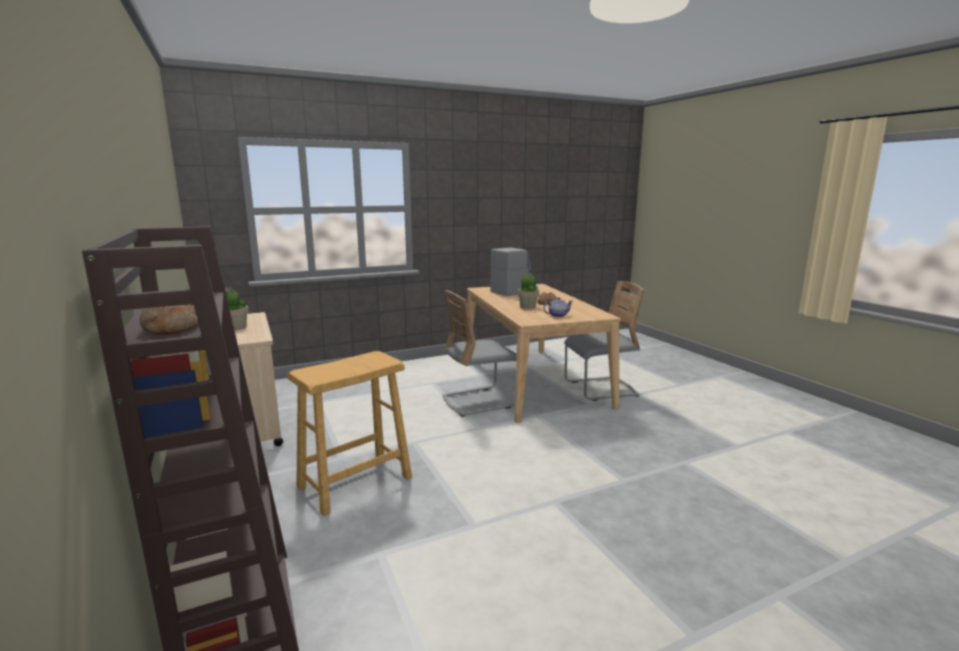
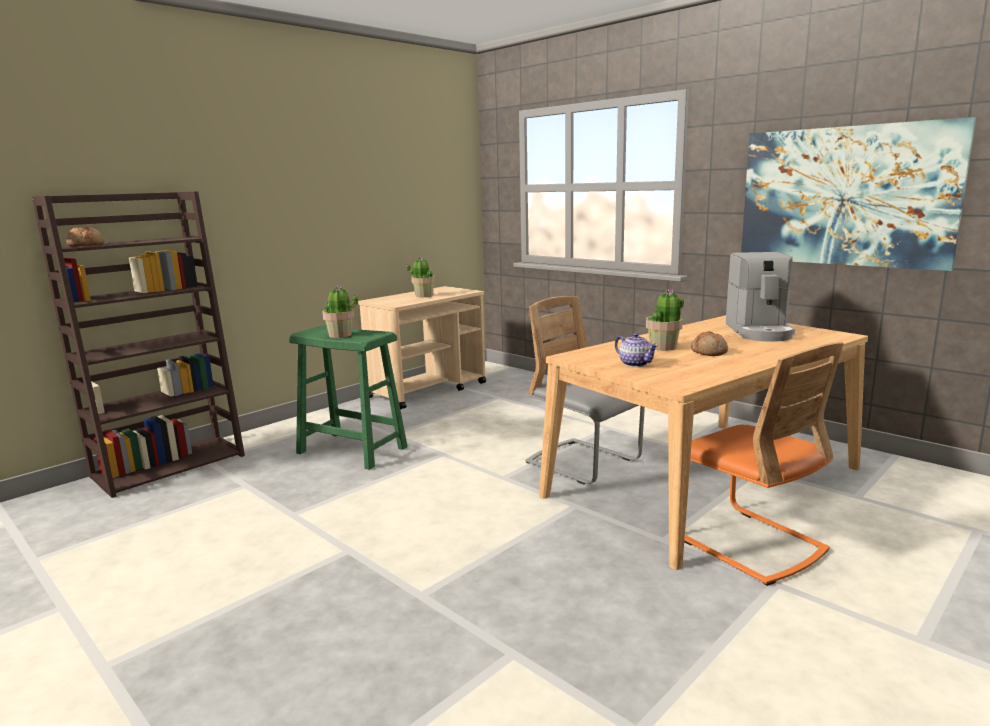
camera: 70 degrees right, 0 degrees up
(354, 367) = (340, 335): none -> potted plant
(354, 482) = (351, 450): beige stool -> green stool
(503, 214) = (844, 196): none -> picture
(515, 291) = (759, 331): coffee machine -> coffee machine turned 60 degrees clockwise
(600, 389) = (747, 542): grey chair -> orange chair

